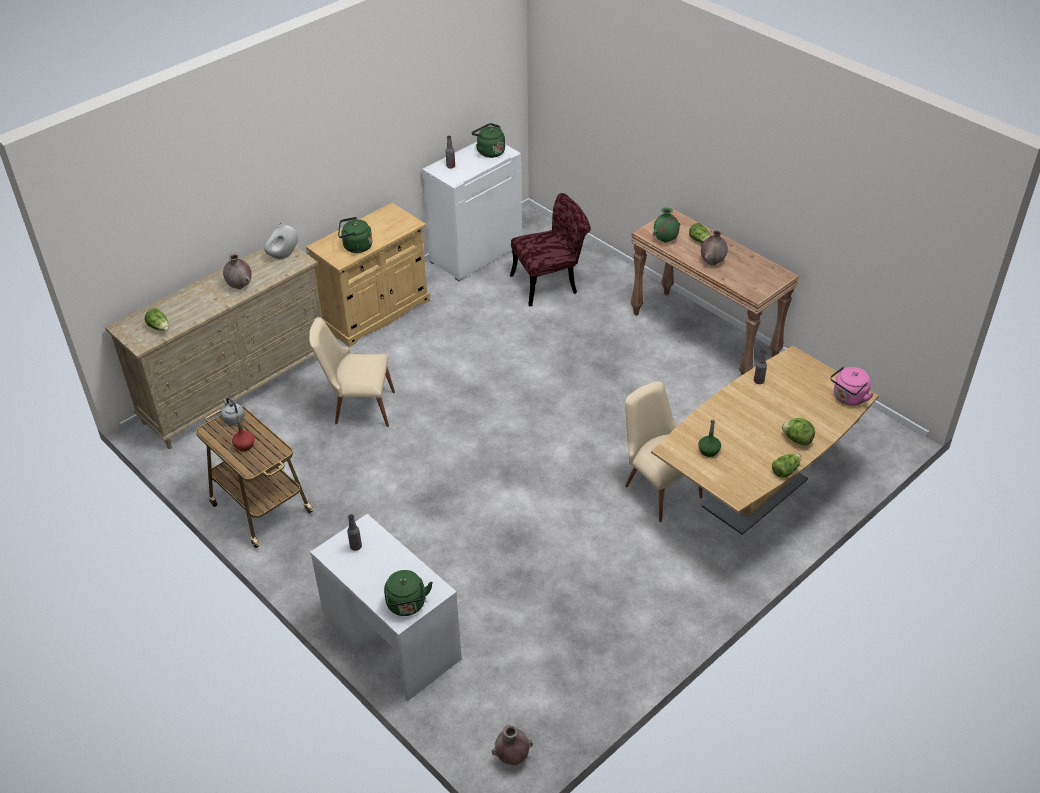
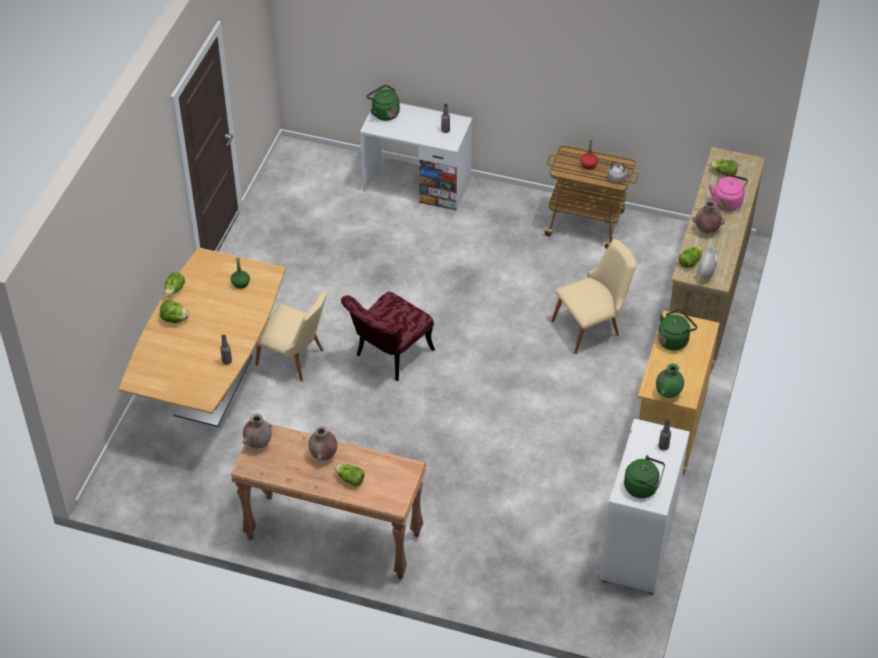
camera: 150 degrees right, 5 degrees up
(286, 268) = (689, 261): none -> lettuce
(512, 757) = (294, 156): brown vase -> brown vase (258, 443)
(550, 283) = (530, 539): red chair -> red chair (389, 357)
(665, 240) = (385, 465): green vase -> green vase (668, 393)
(848, 398) = (143, 374): pink kettle -> pink kettle (727, 201)

